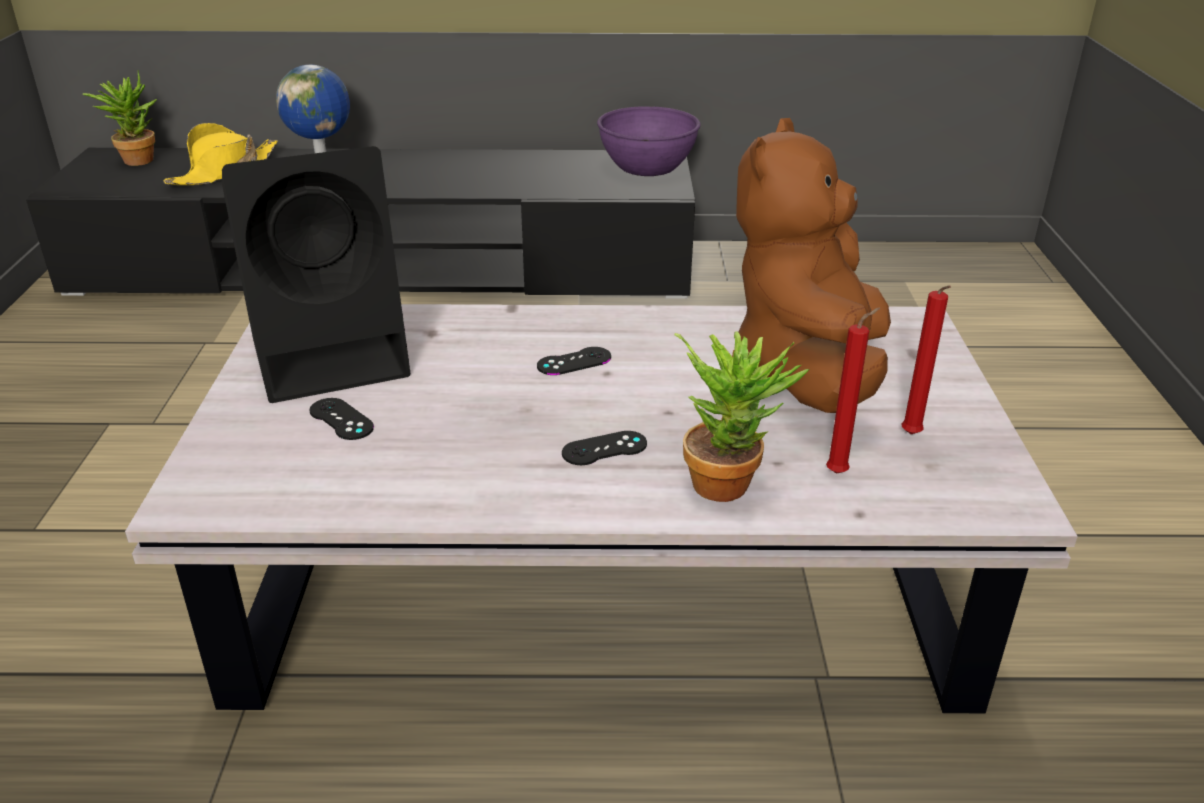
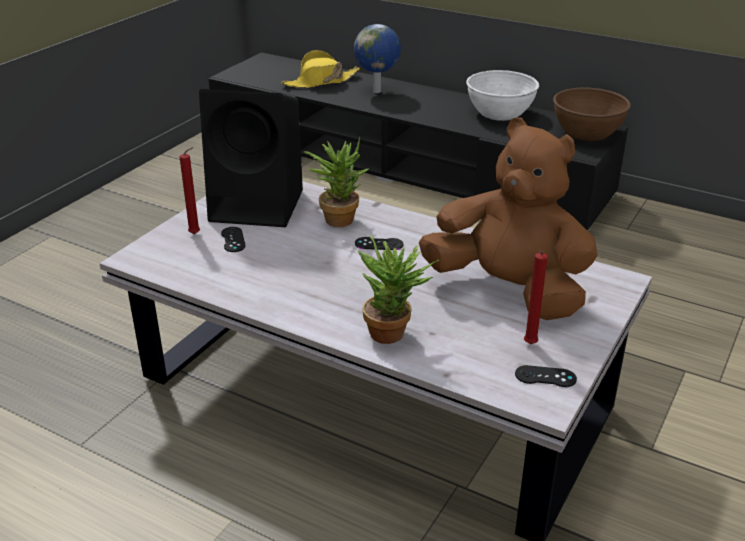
camera: 30 degrees right, 0 degrees up
(136, 159) = (280, 64): potted plant -> potted plant (338, 217)
(518, 165) = (499, 113): none -> white bowl
(604, 449) = (346, 295): black game controller -> black game controller (545, 376)
(647, 167) = (587, 133): purple bowl -> brown bowl
(808, 373) = (508, 290): brown plush toy -> brown plush toy turned 75 degrees clockwise
(840, 472) = (461, 350): red candle -> red candle (196, 234)

